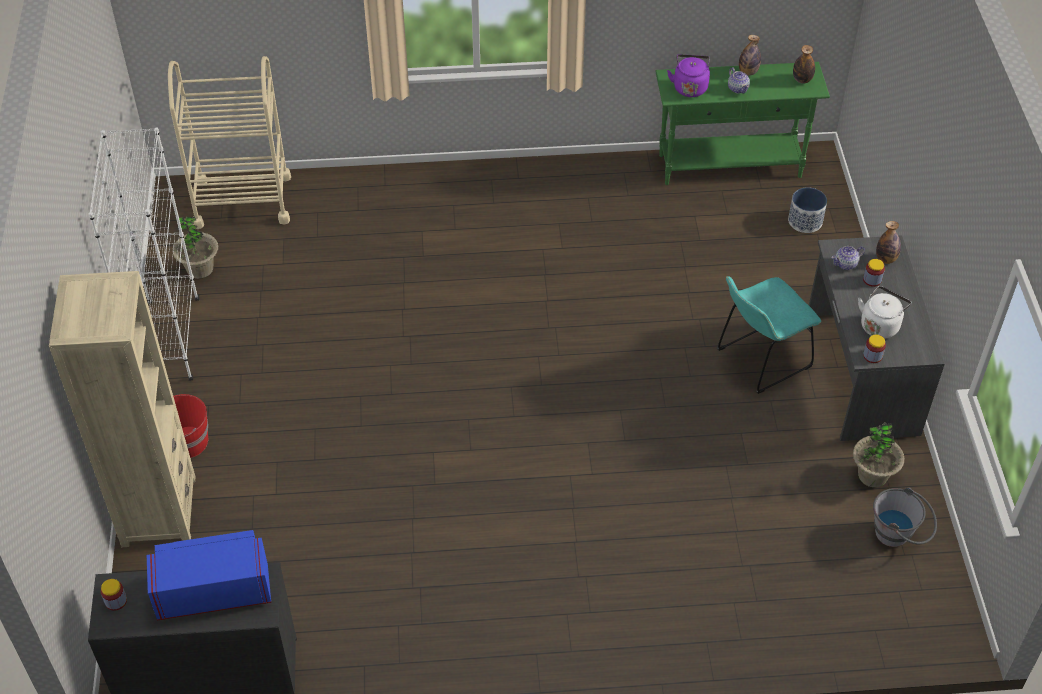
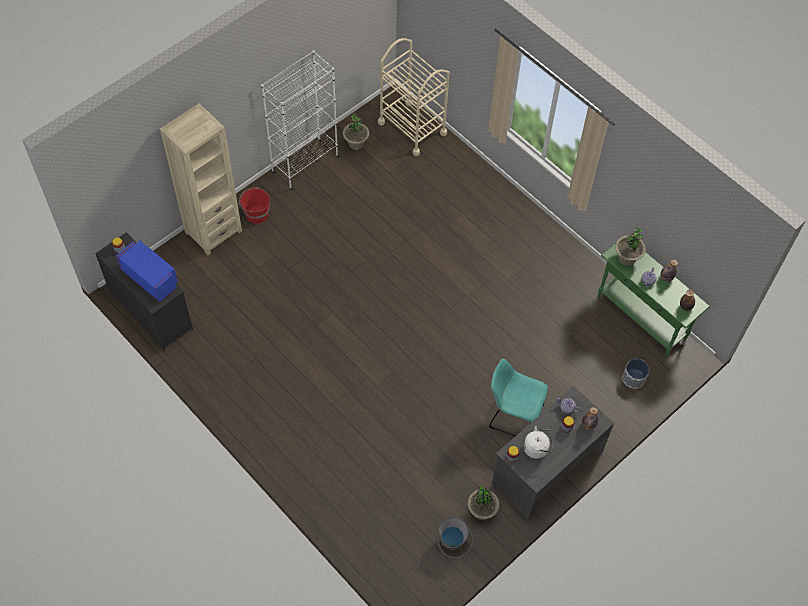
camera: 50 degrees right, 10 degrees up
(690, 87) = (627, 258): purple kettle -> potted plant

